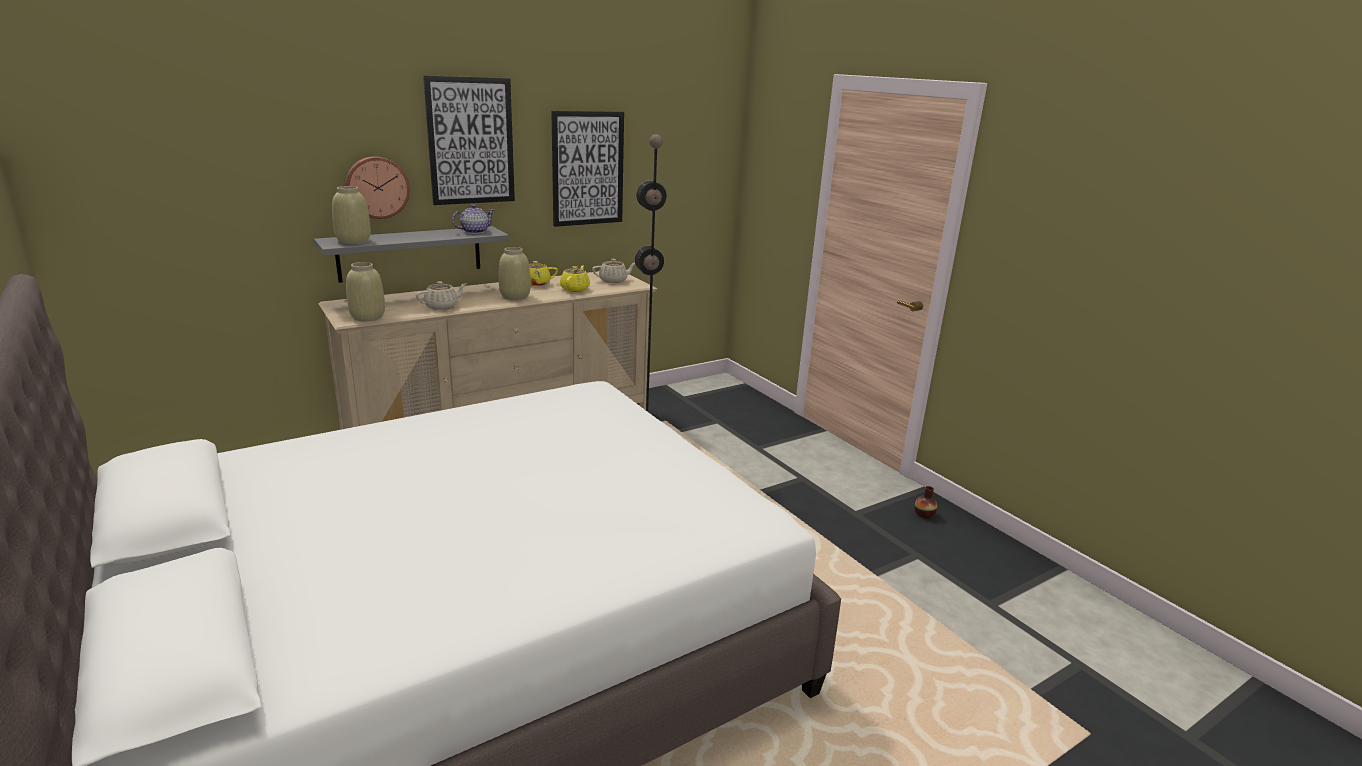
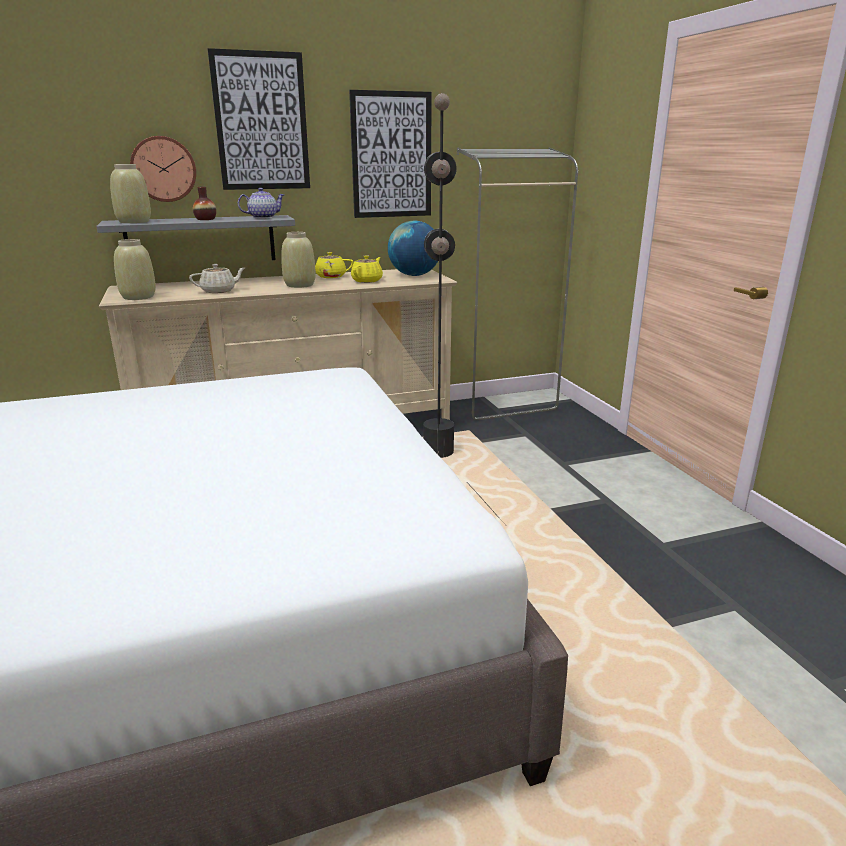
camera: 15 degrees right, 0 degrees up
(614, 280) = (414, 275): beige teapot -> globe
(689, 393) = (505, 405): none -> grey clothes rack
(924, 514) = (755, 554): vase -> vase (205, 219)

